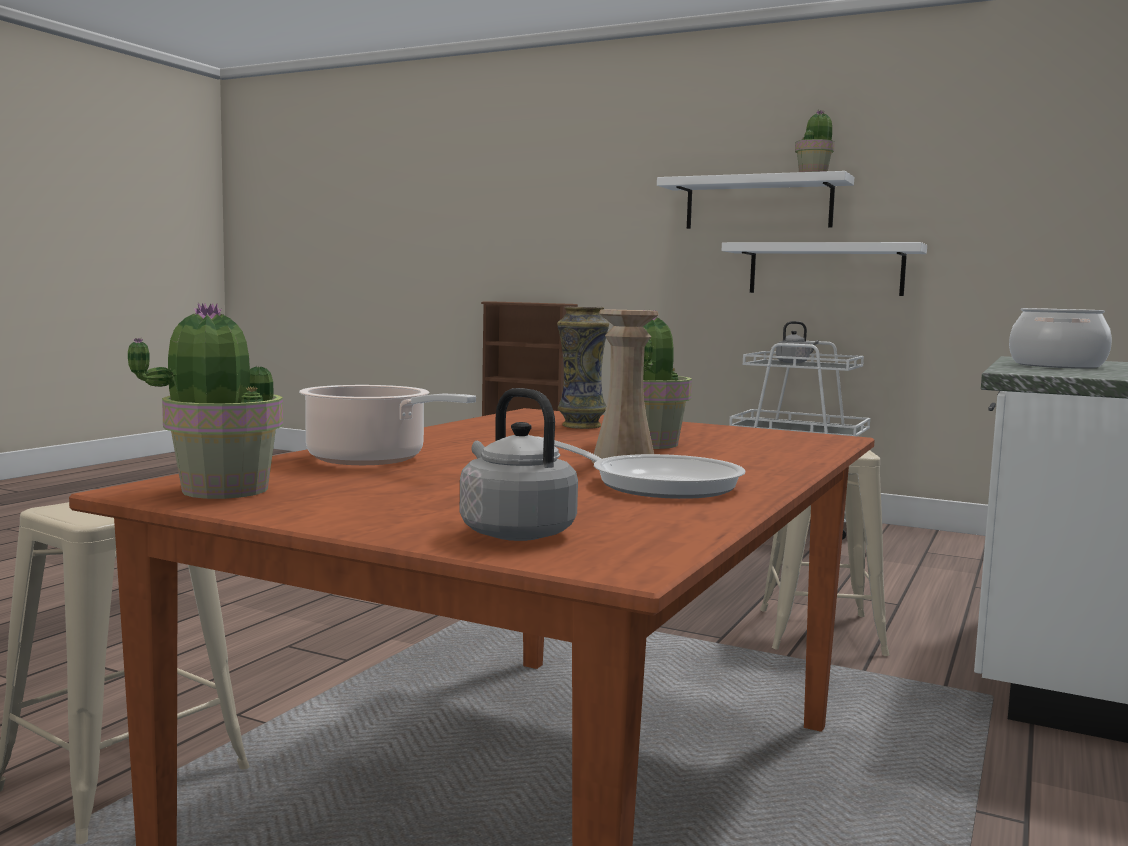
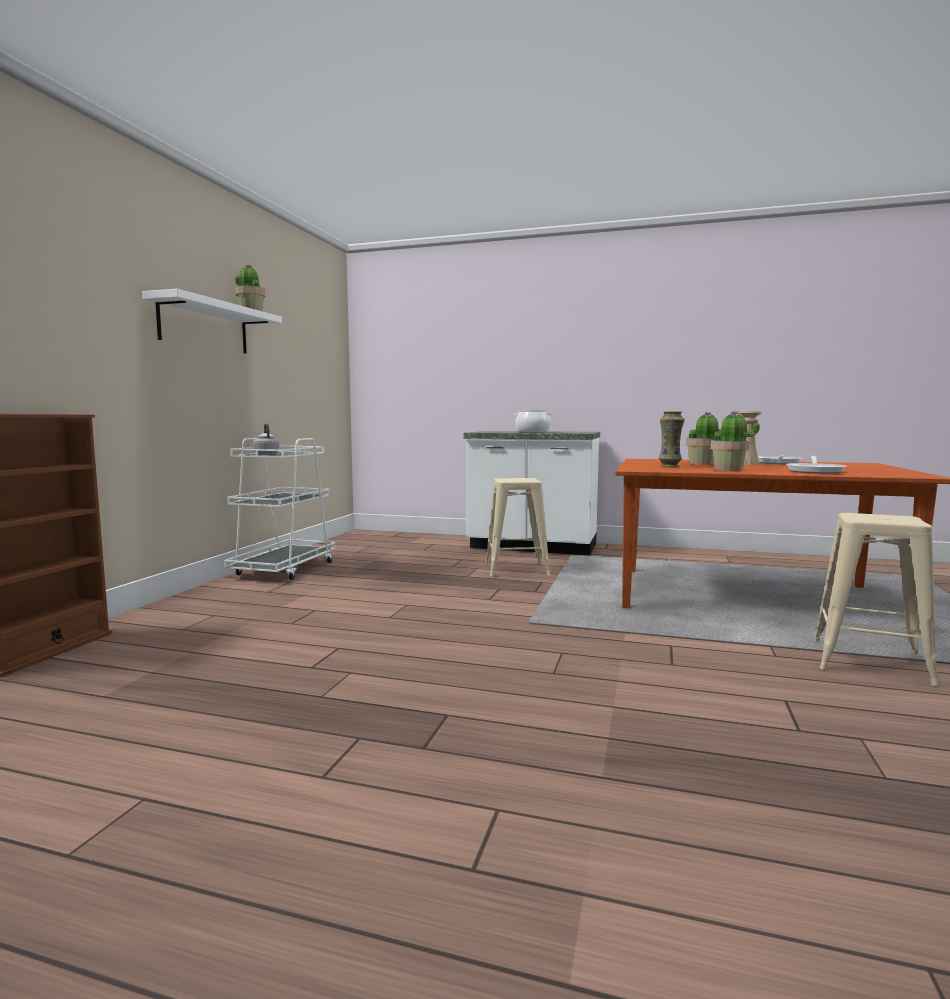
camera: 100 degrees left, 0 degrees up
(223, 490) = (901, 473): potted plant -> potted plant (728, 470)
(371, 459) = (815, 471): cooking pot -> frying pan
(513, 532) = (863, 465): grey kettle -> none
(825, 269) = (245, 384): white shelf -> none

